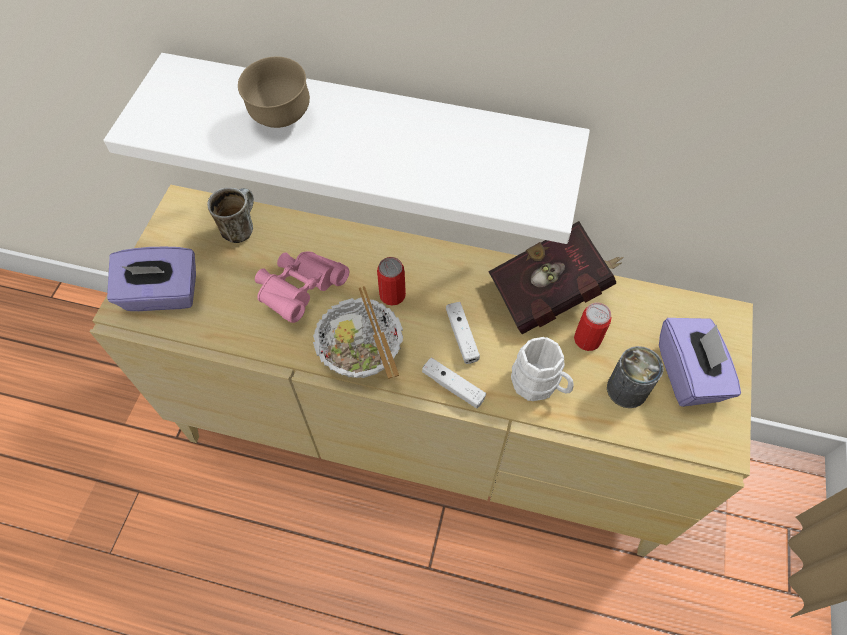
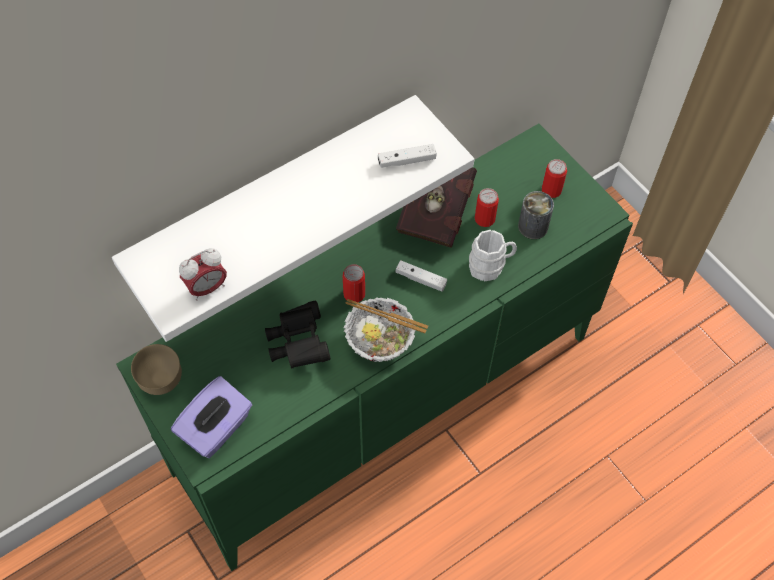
camera: 50 degrees left, 0 degrees up
(183, 133) = (207, 288): none -> alarm clock
(240, 227) = (206, 344): mug -> none
(281, 119) = (250, 230): brown bowl -> brown bowl (161, 381)
(300, 291) = (298, 343): pink binoculars -> black binoculars
(426, 436) = (385, 401): beige dresser -> green dresser
(453, 386) = (450, 310): white game controller -> white game controller (407, 161)
(689, 374) = (551, 190): purple tissue box -> can

